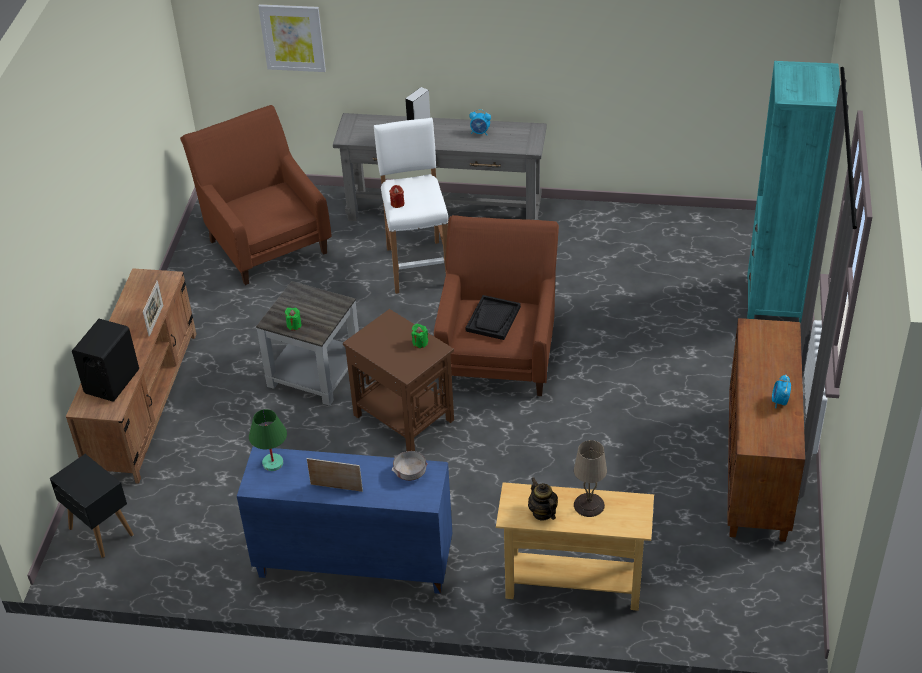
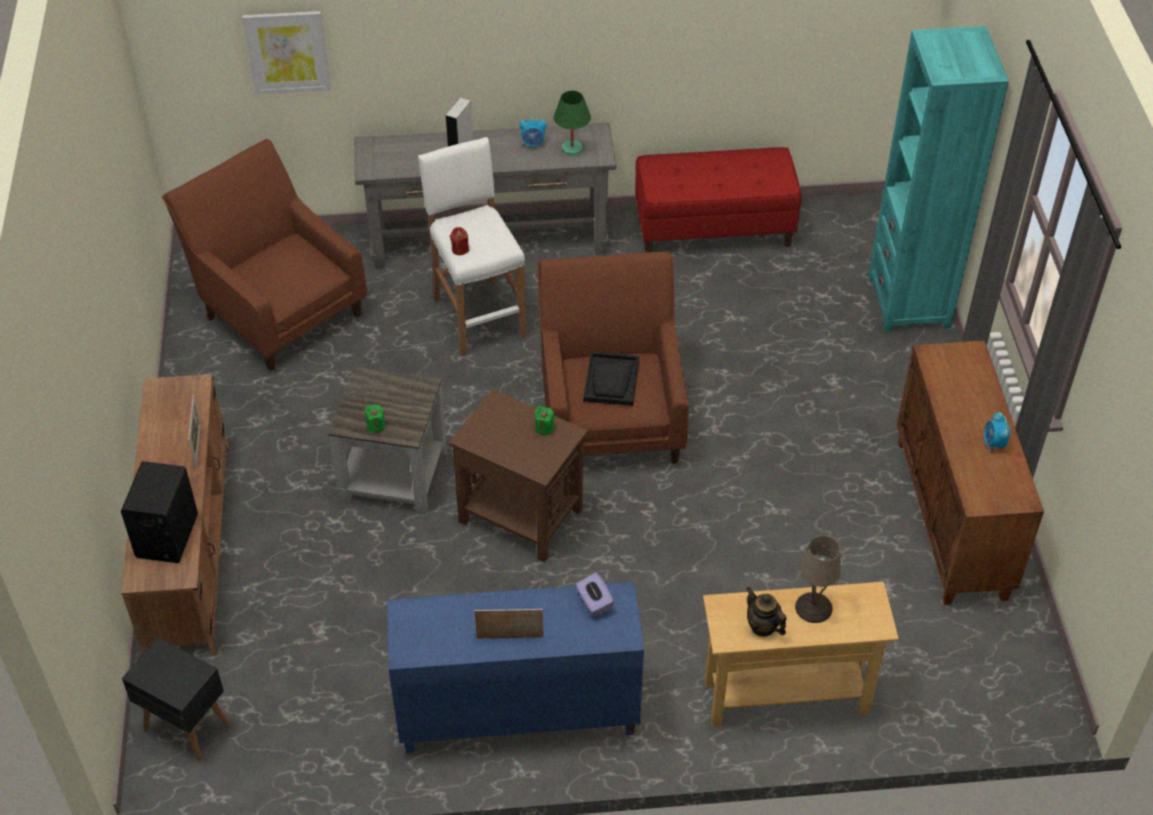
camera: 15 degrees left, 5 degrees up
(272, 463) = (419, 618): green table lamp -> green table lamp (571, 149)
(410, 473) = (594, 603): grey bowl -> purple tissue box
(629, 223) = (713, 229): none -> red bench

